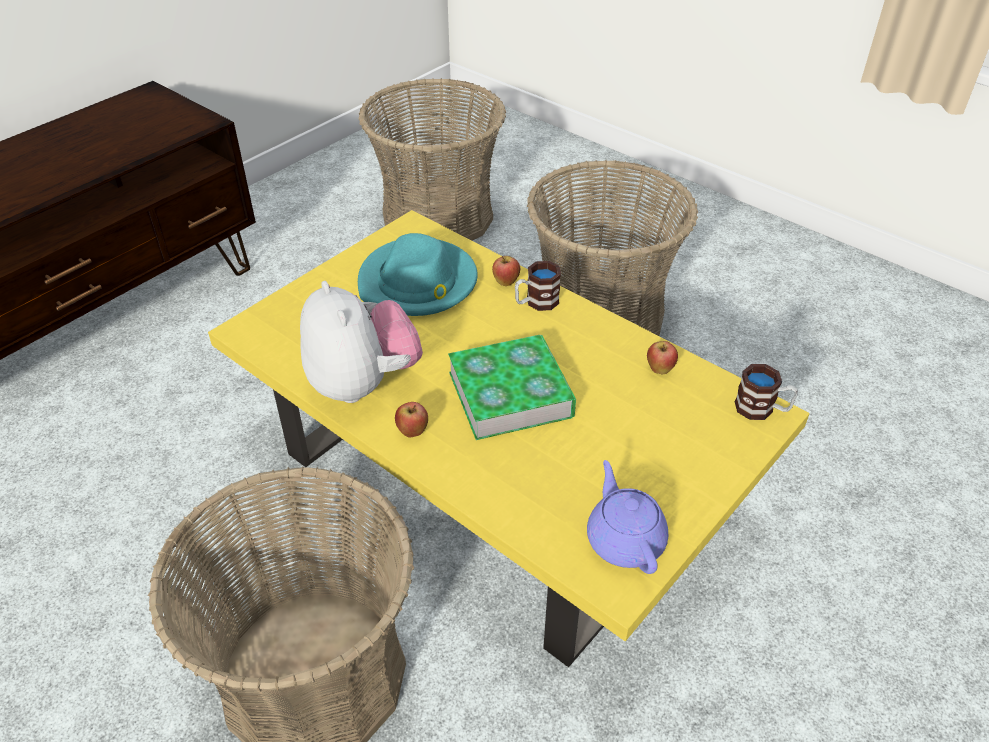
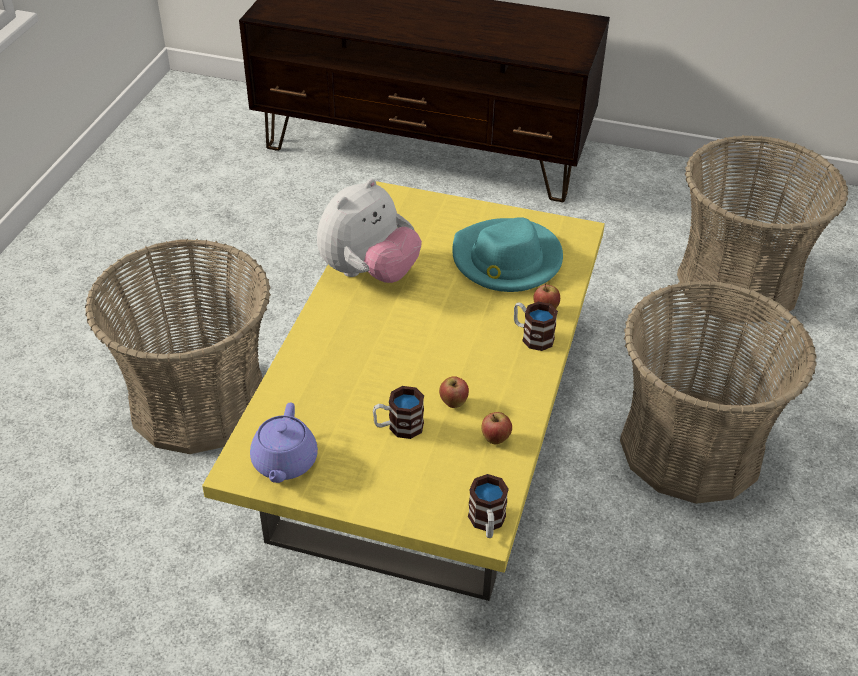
camera: 65 degrees right, 0 degrees up
(412, 432) = (333, 315): apple -> apple (453, 403)
(510, 394) = (405, 354): book -> none
(612, 431) = (398, 427): none -> mug
(624, 539) = (284, 463): purple teapot -> purple teapot turned 135 degrees clockwise

